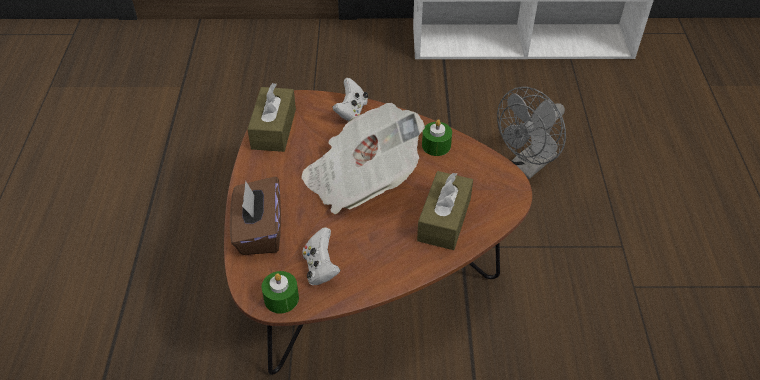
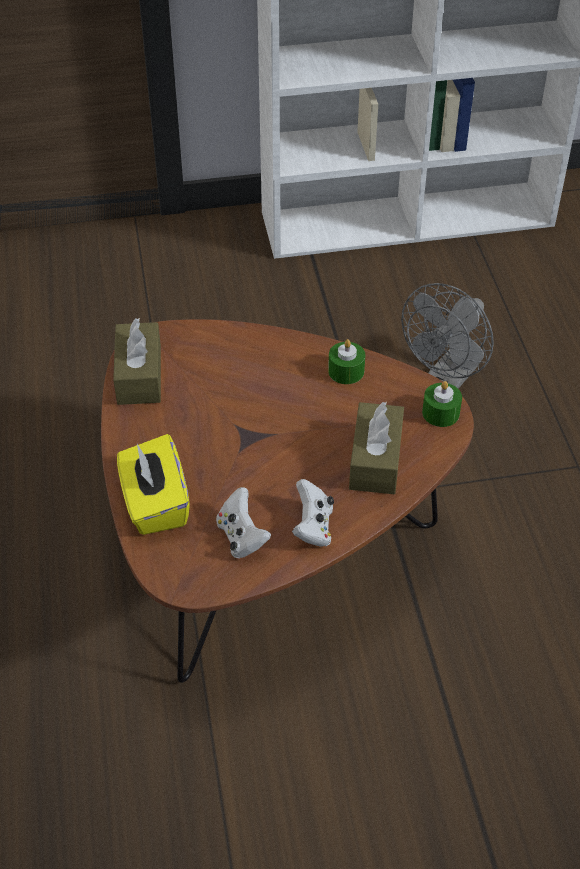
camera: 10 degrees left, 0 degrees up
(259, 231) = (155, 504): brown tissue box -> yellow tissue box
(281, 298) = (203, 579): green candle -> green candle (440, 413)
(351, 112) = (232, 342): white game controller -> white game controller (313, 527)
(361, 179) = (264, 424): newspaper -> none

